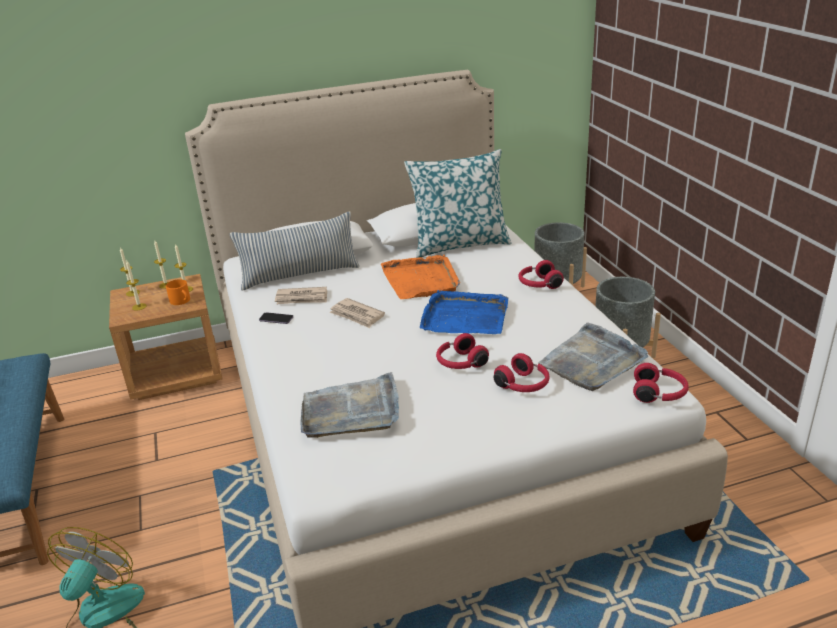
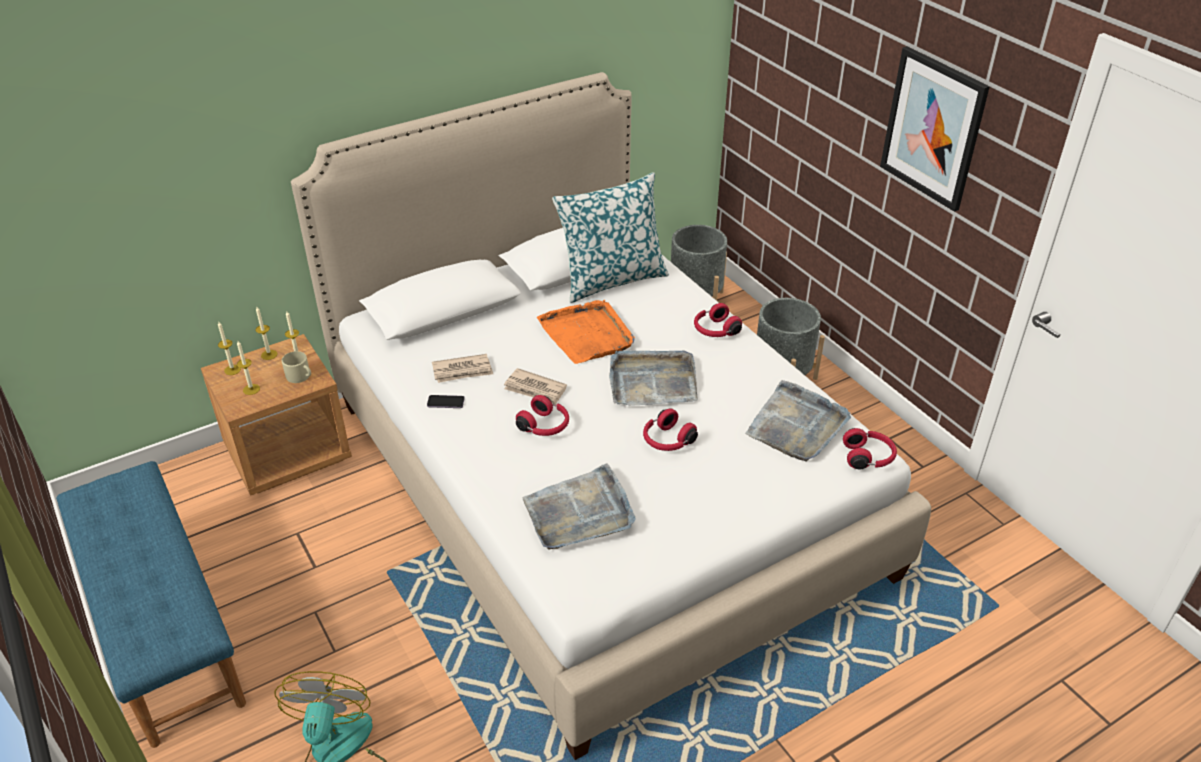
camera: 15 degrees left, 10 degrees up
(181, 301) = (300, 376): orange mug -> beige mug
(300, 275) = (445, 337): pillow -> none
(464, 317) = (652, 381): blue tray -> grey tray
(523, 385) = (738, 461): red headphones -> red headphones (545, 426)
(754, 92) = (933, 128): none -> picture

